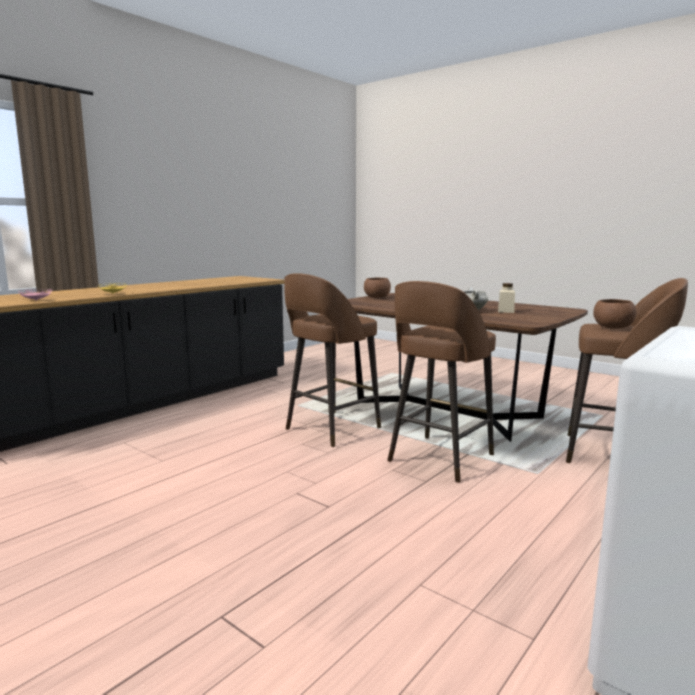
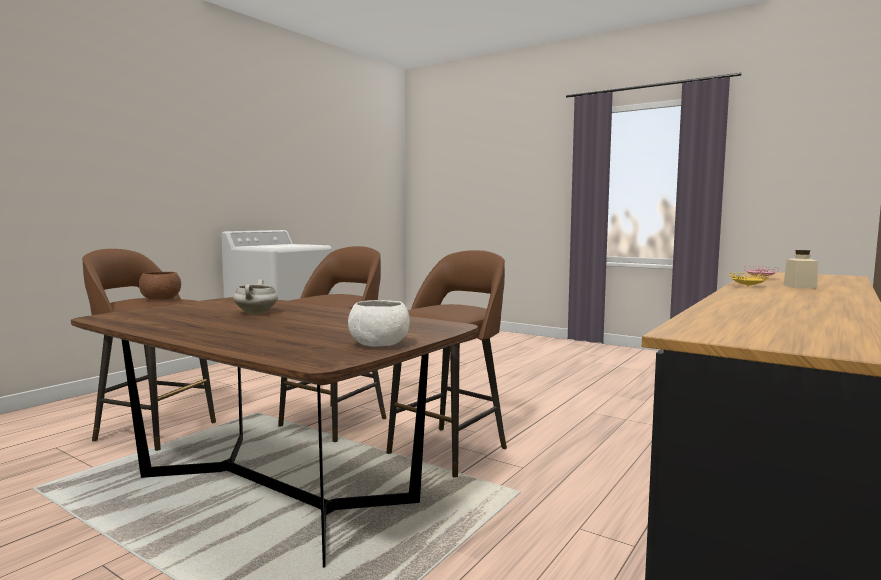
camera: 175 degrees right, 5 degrees down
(377, 297) = (379, 345): brown bowl -> white bowl
(506, 311) = (208, 313): beige jar -> beige jar (800, 287)

